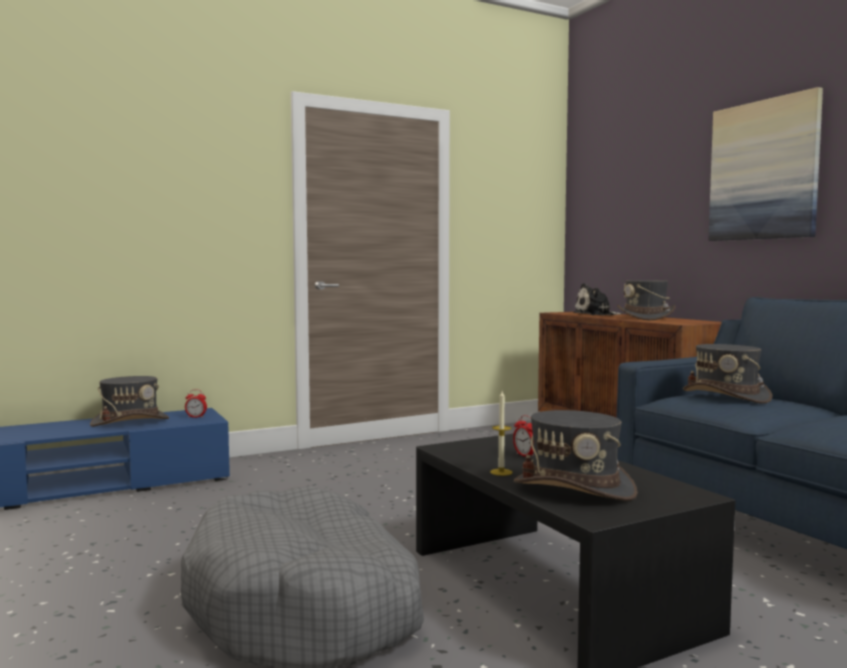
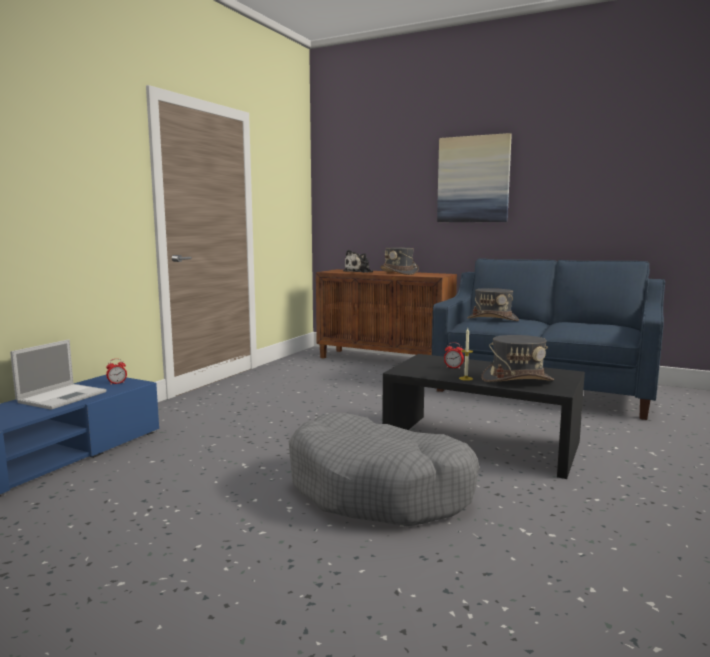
camera: 35 degrees left, 5 degrees up
(130, 421) = (63, 396): grey hat -> laptop

